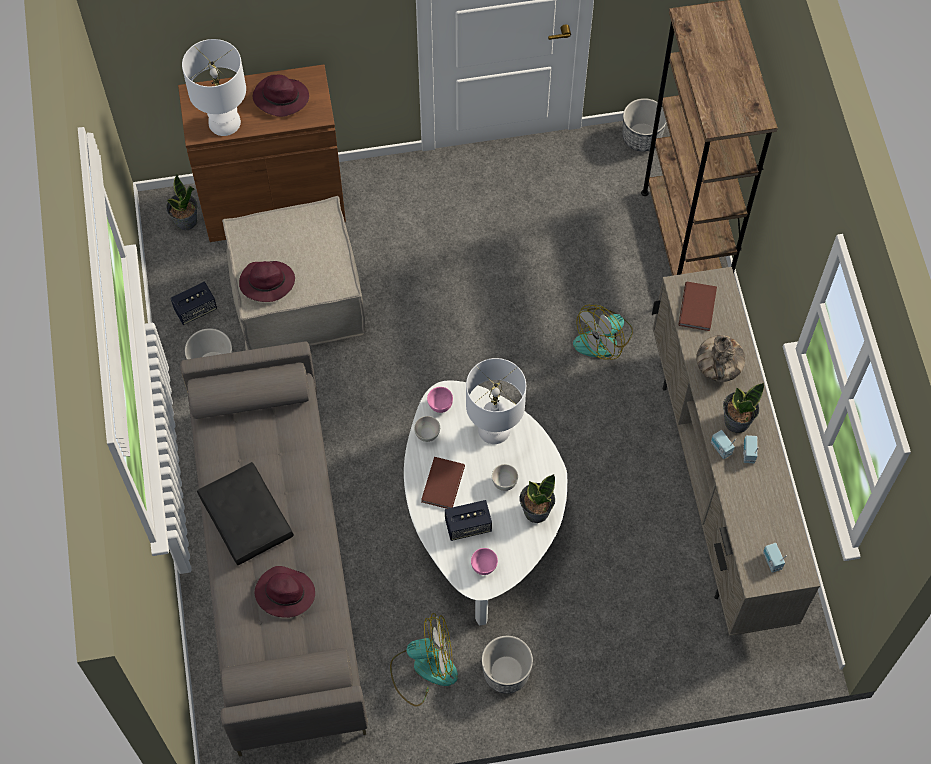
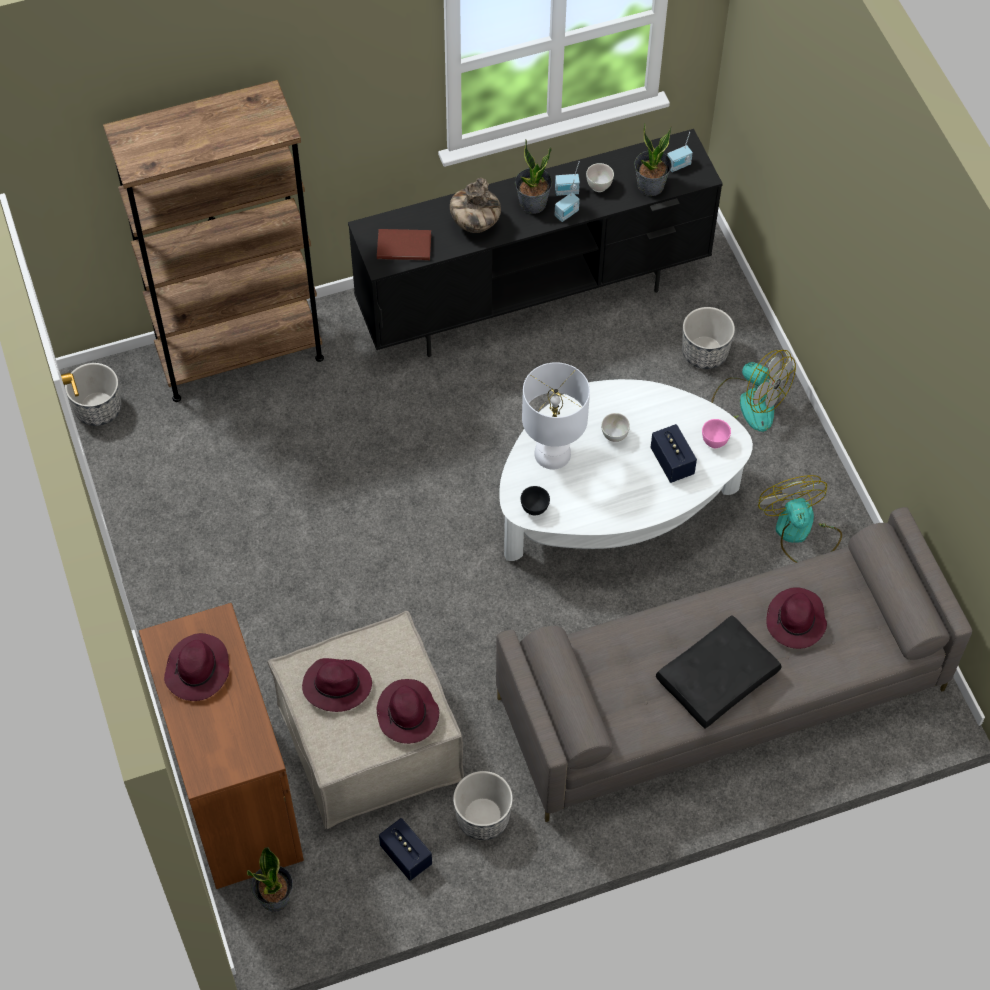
camera: 100 degrees left, 5 degrees down
(224, 123) = (245, 729): white table lamp -> none
(302, 237) = (336, 686): none -> purple hat
(427, 435) = (573, 516): white bowl -> white bowl (599, 186)
(440, 406) = (534, 509): pink bowl -> black bowl
(441, 484) = (629, 493): brown book -> none
(506, 673) = (783, 458): planter -> planter (704, 352)
(536, 511) = (640, 403): potted plant -> potted plant (650, 186)
(603, 338) = (376, 417): fan -> fan (748, 403)
(718, 487) = (535, 299): beige tv stand -> black tv stand

